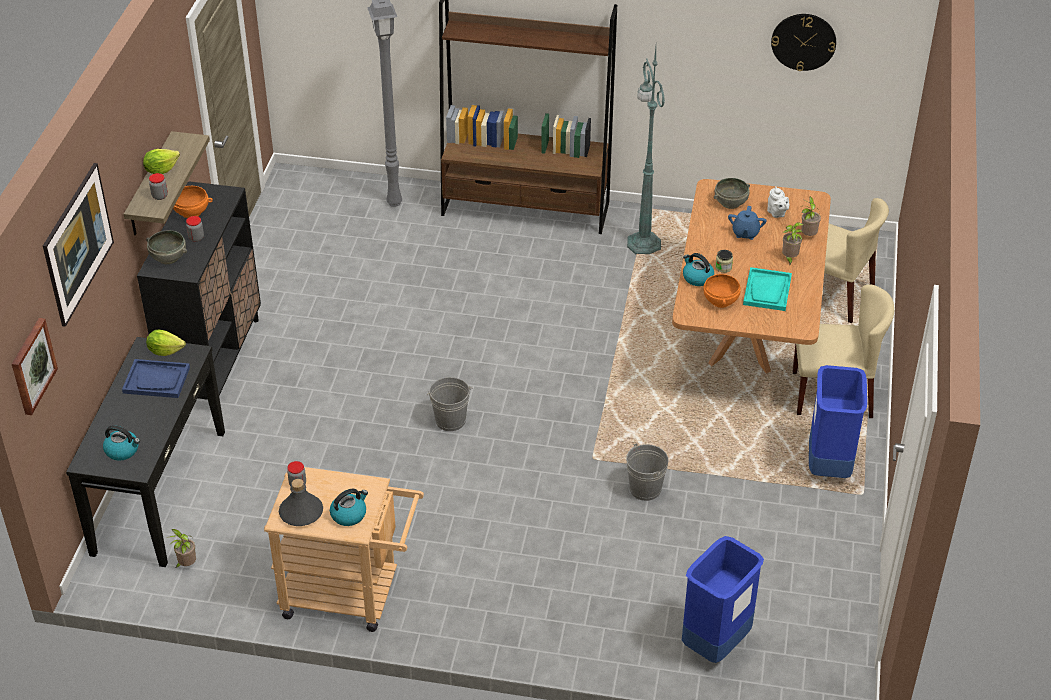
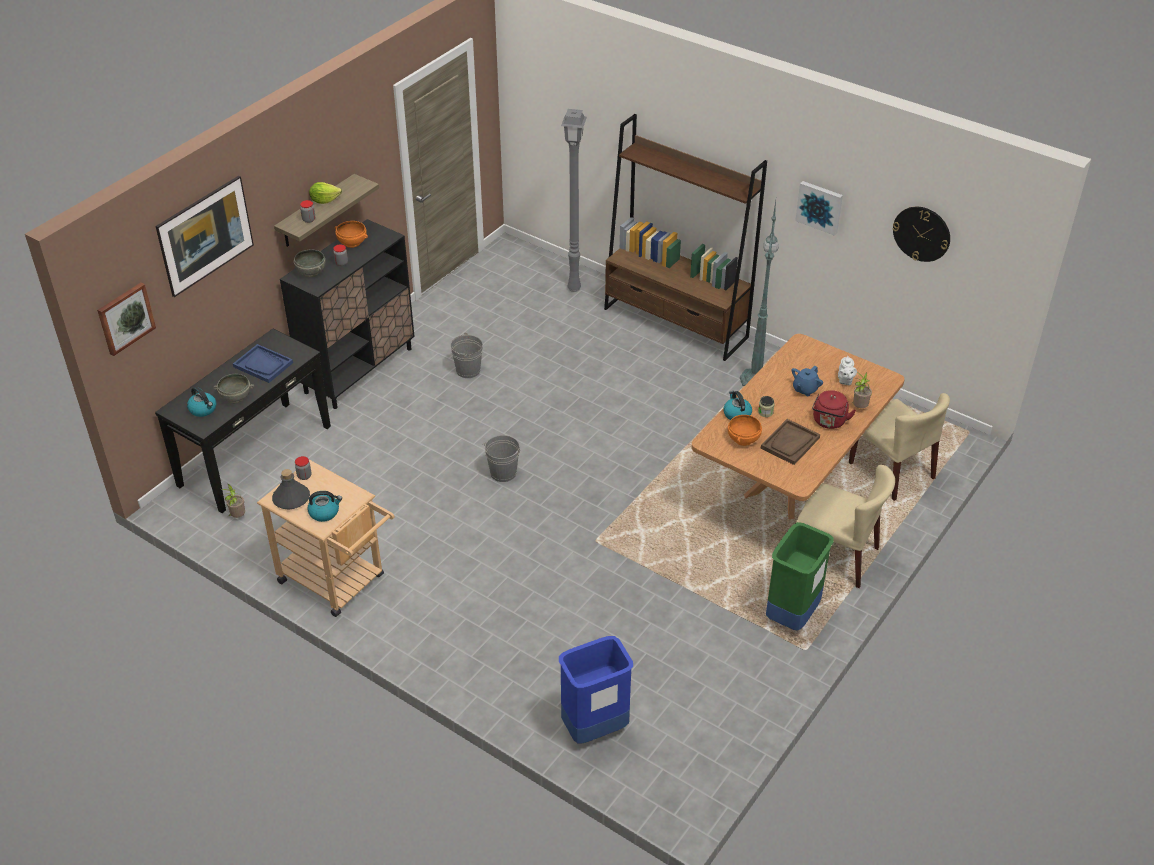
camera: 25 degrees right, 0 degrees up
(165, 351) = (284, 345): lettuce -> none
(645, 489) = (621, 580): grey bucket -> grey bucket (468, 370)
(683, 40) = (820, 207): none -> picture
(731, 203) = (810, 360): grey bowl -> grey bowl (235, 397)
(767, 291) = (790, 443): turquoise tray -> brown tray
(789, 259) = (829, 422): potted plant -> red kettle
(829, 465) = (792, 615): blue trash can -> green trash can

